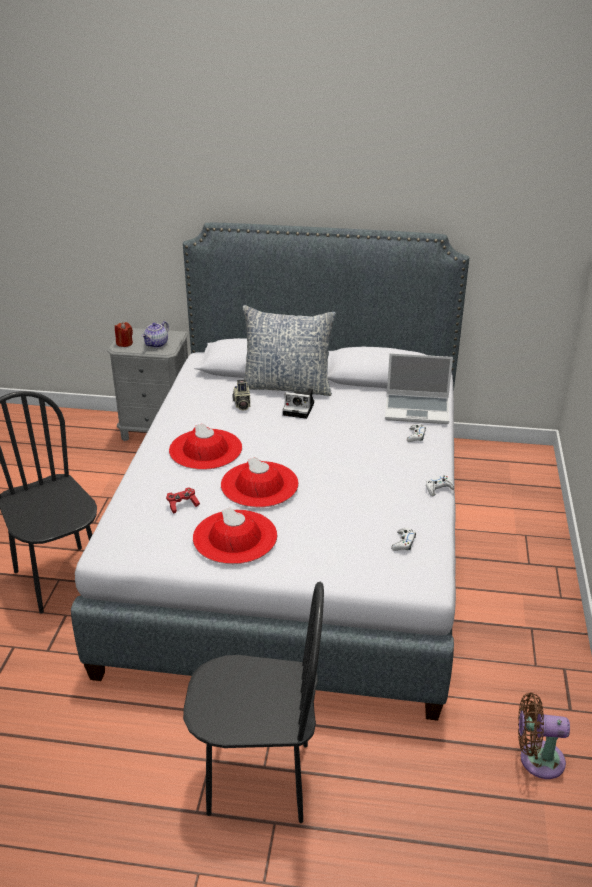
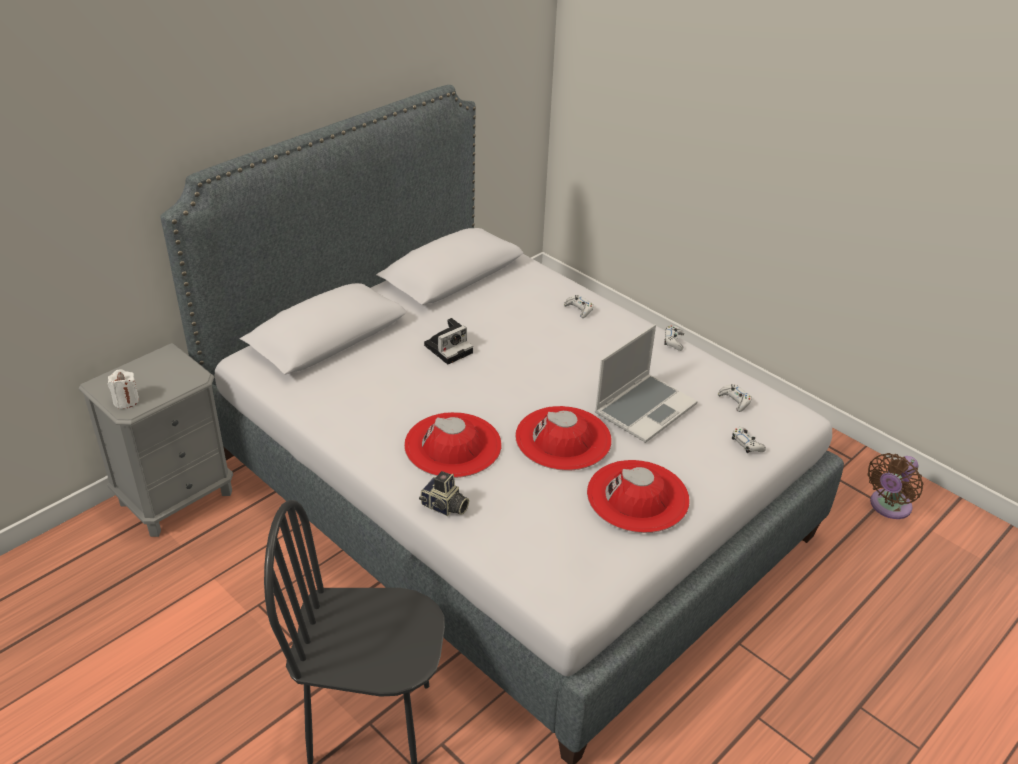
camera: 55 degrees left, 5 degrees up
(124, 343) = (126, 401): red candle -> white candle
(157, 344) = (170, 377): teapot -> none
(182, 505) = (545, 507): red game controller -> none
(241, 404) = (391, 380): camera -> camera (444, 507)
(259, 779) = (803, 691): black chair -> none
(287, 386) = (394, 335): pillow -> none
(356, 567) = (747, 444): none -> white game controller
(418, 410) = (537, 285): laptop -> laptop (645, 408)

